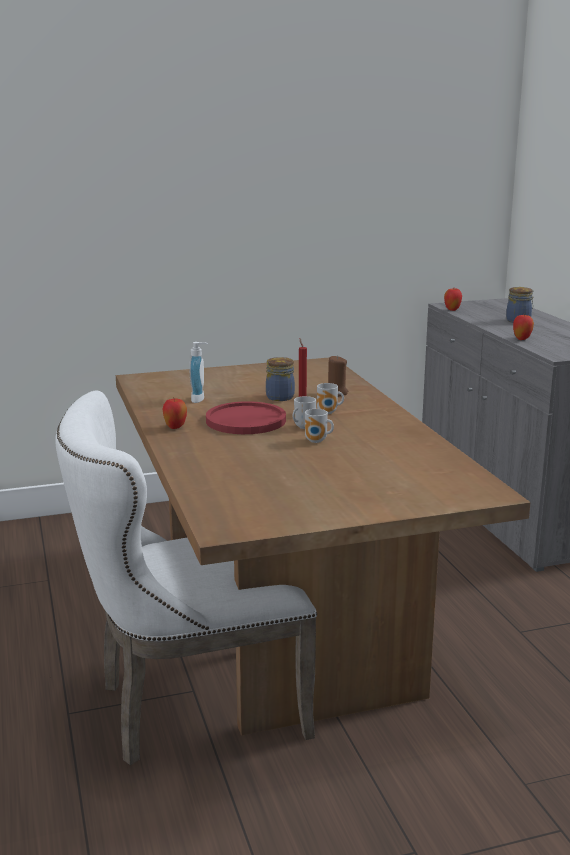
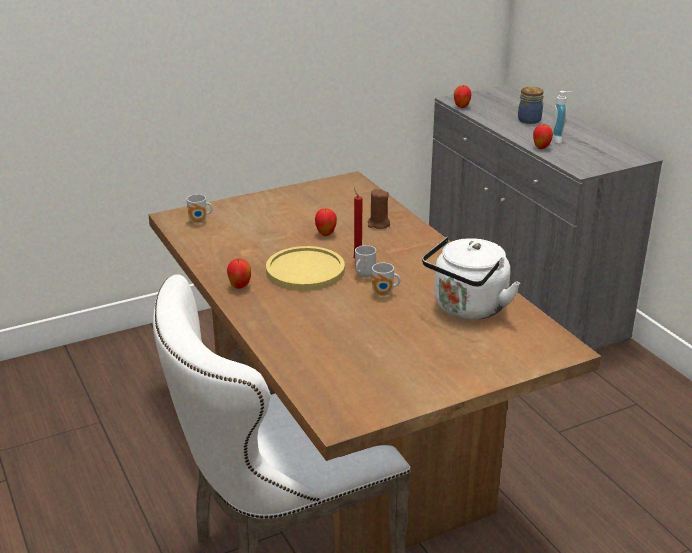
camera: 10 degrees left, 10 degrees up
(200, 399) = (249, 244): soap dispenser -> soap dispenser (559, 139)
(246, 420) = (305, 270): red plate -> yellow plate
(279, 397) = (326, 234): jar -> apple
(328, 412) = (381, 252): mug -> mug (199, 221)
(399, 457) = (467, 309): none -> white kettle

